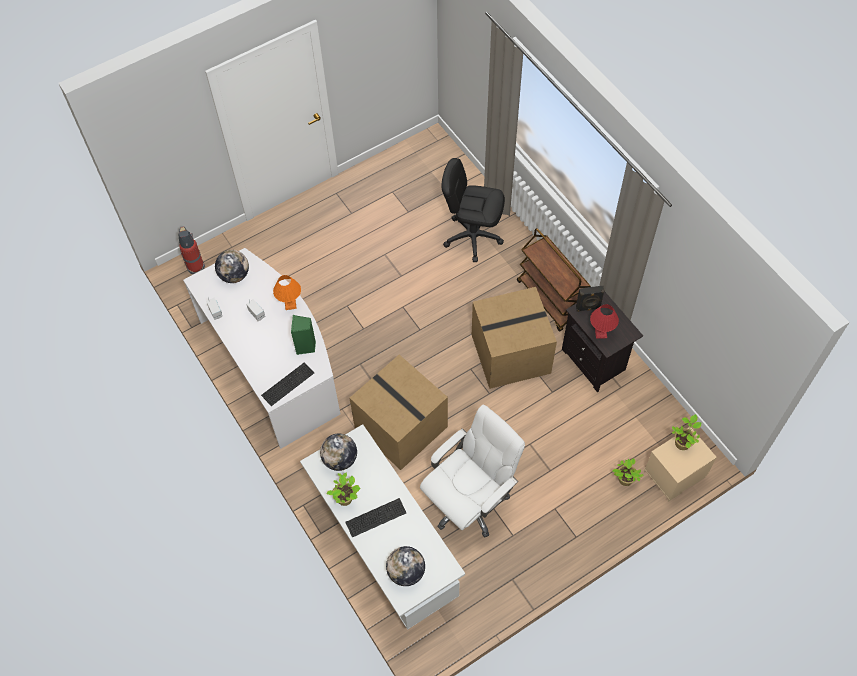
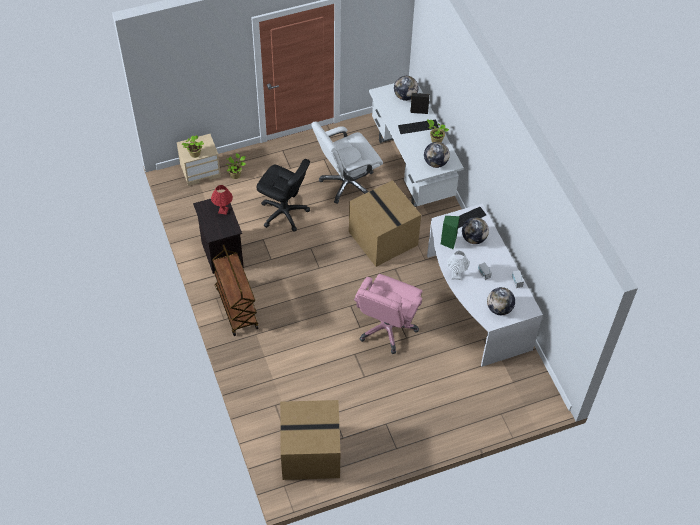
camera: 170 degrees left, 5 degrees down
(196, 266) = (534, 401): fire extinguisher -> none
(274, 358) = (473, 238): none -> globe
(290, 305) = (456, 275): orange table lamp -> white table lamp
(371, 312) = (387, 328): none -> pink office chair
(472, 237) = (282, 376): black office chair -> black office chair (284, 213)
(511, 352) = (283, 273): cardboard box -> cardboard box (309, 453)
(588, 308) = (224, 230): black speaker -> black speaker (419, 111)

